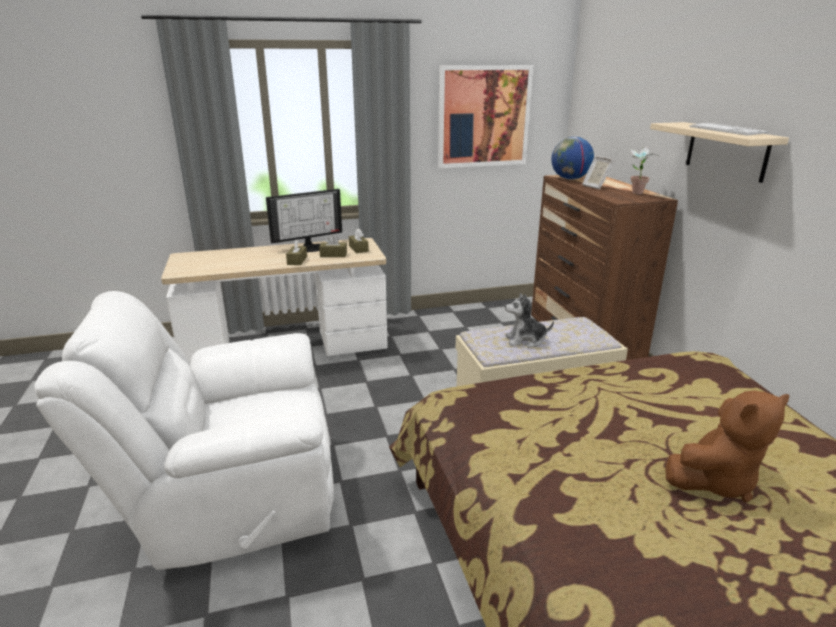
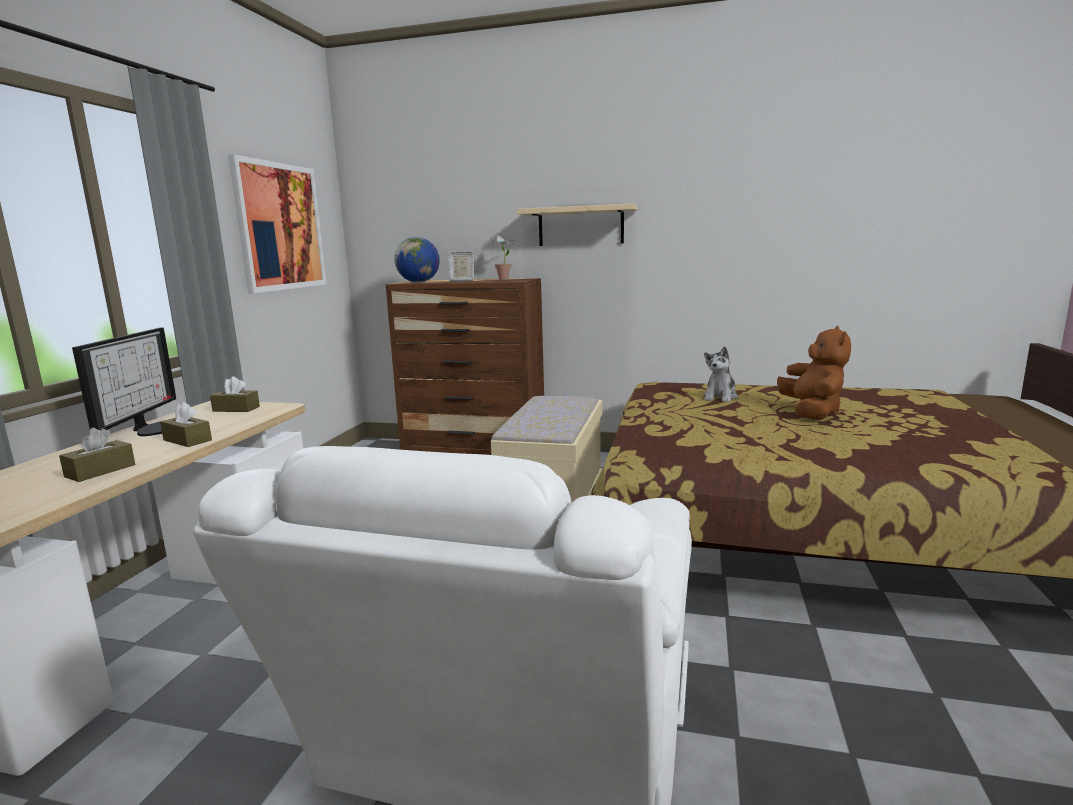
camera: 60 degrees left, 10 degrees down
(333, 255) = (222, 421): brown tissue box -> brown tissue box (100, 471)
(525, 340) = (552, 417): plush toy -> plush toy (720, 397)

